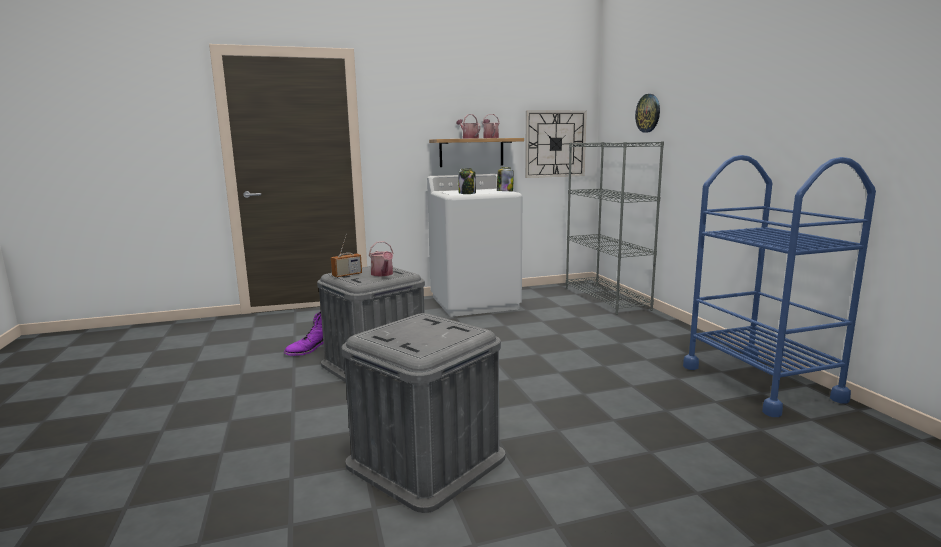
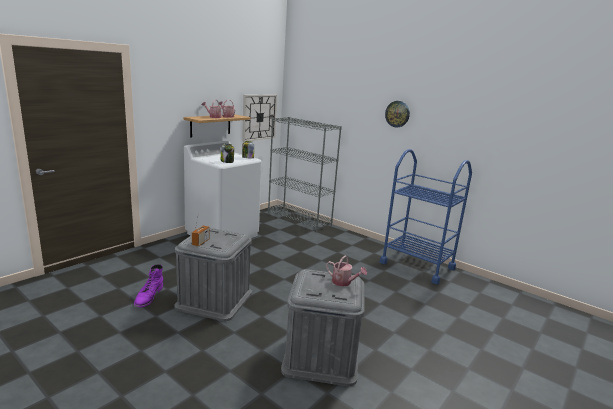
camera: 35 degrees left, 5 degrees up
(383, 274) = (225, 238): watering can -> watering can (344, 282)
(648, 113) = (327, 105): wall clock -> wall clock (397, 114)

